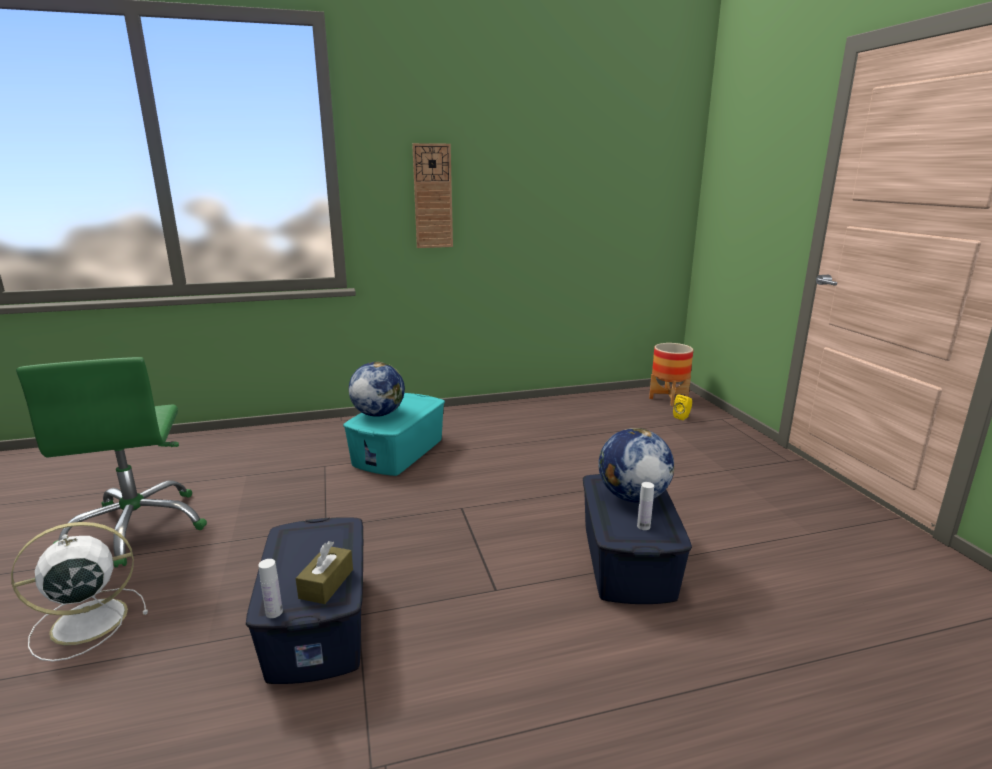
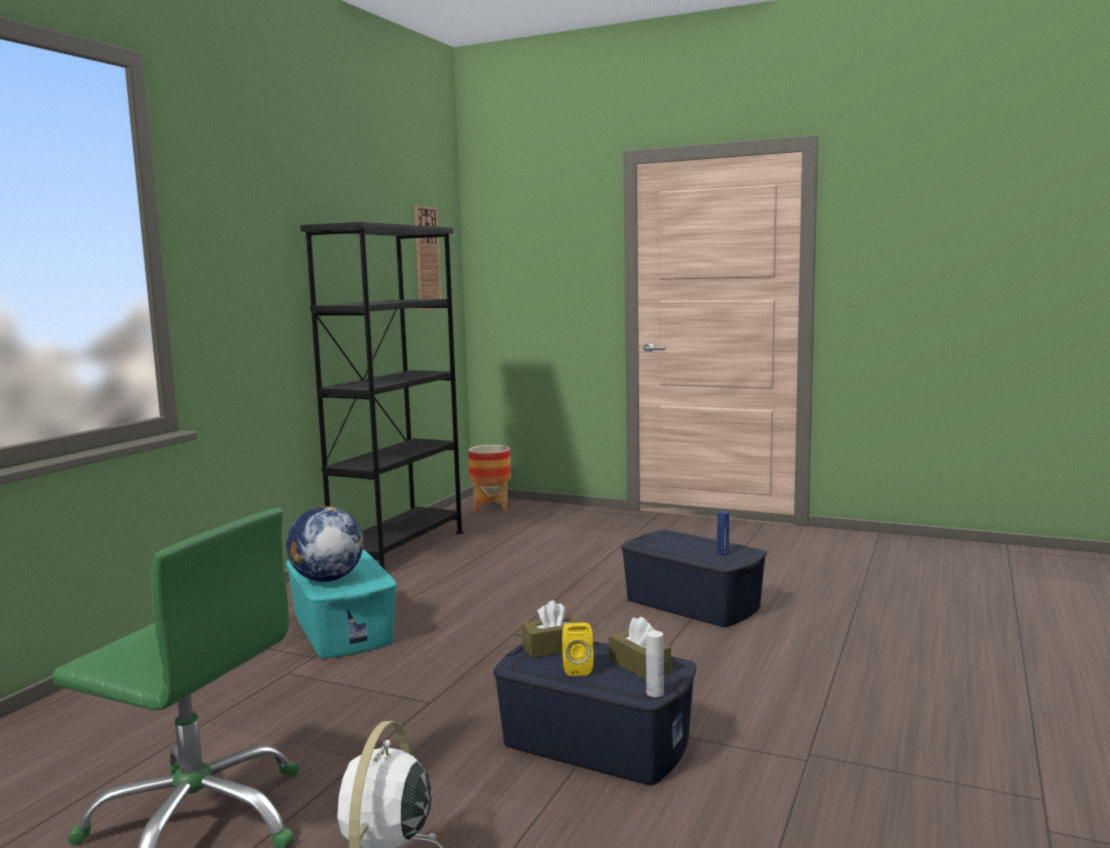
camera: 50 degrees left, 10 degrees down
(331, 532) = (554, 647): none -> brown tissue box
(433, 196) = (261, 296): wall clock -> wall clock (427, 258)
(541, 409) = (399, 549): none -> black bookcase
(632, 497) = (679, 543): globe -> none
(643, 526) = (723, 553): white bottle -> blue bottle
(682, 417) = (531, 515): yellow speaker -> yellow speaker (577, 669)

